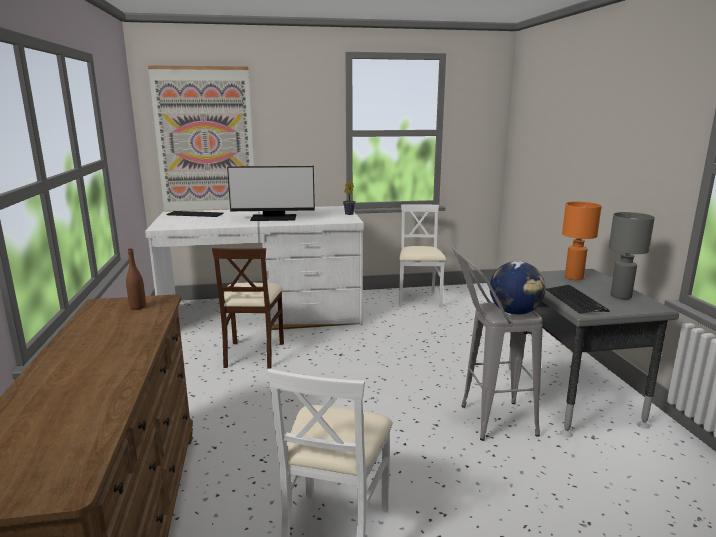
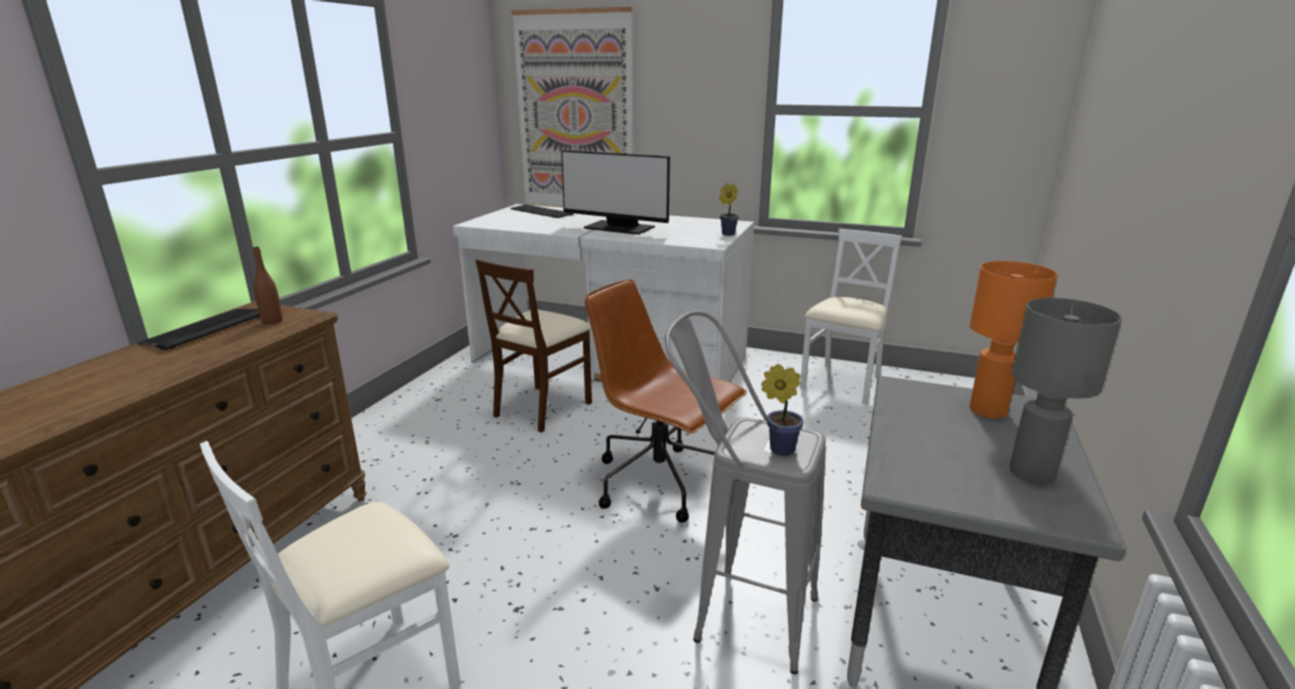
camera: 30 degrees right, 5 degrees up
(379, 375) = (661, 483): none -> brown office chair
(515, 312) = (778, 449): globe -> potted plant
(575, 300) = (916, 457): keyboard -> keyboard (206, 329)

